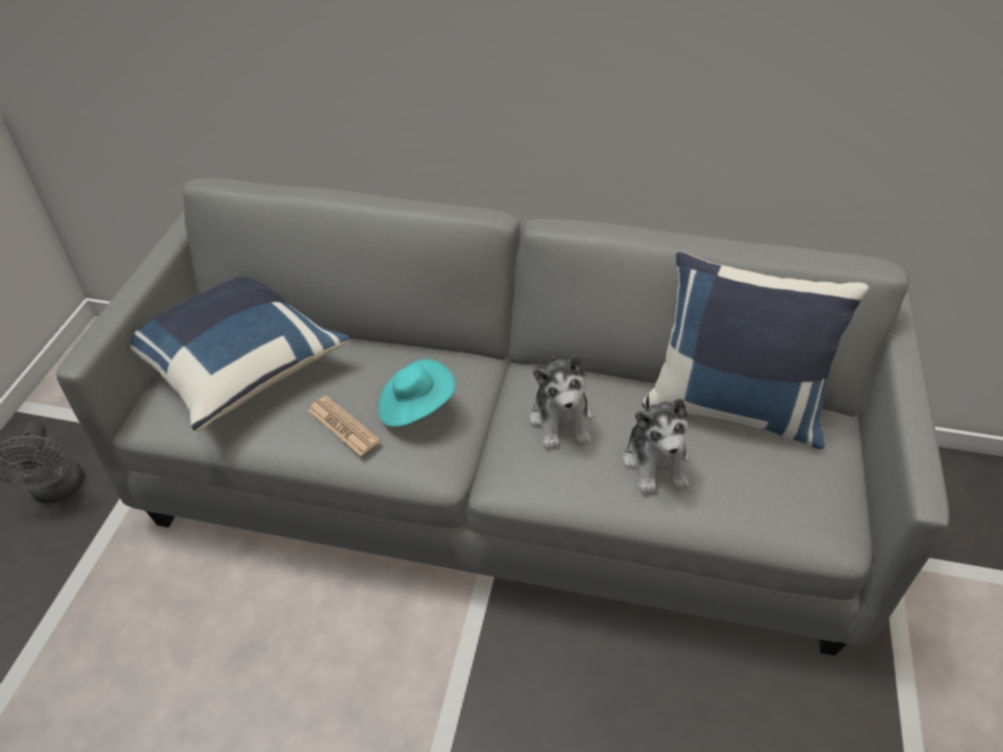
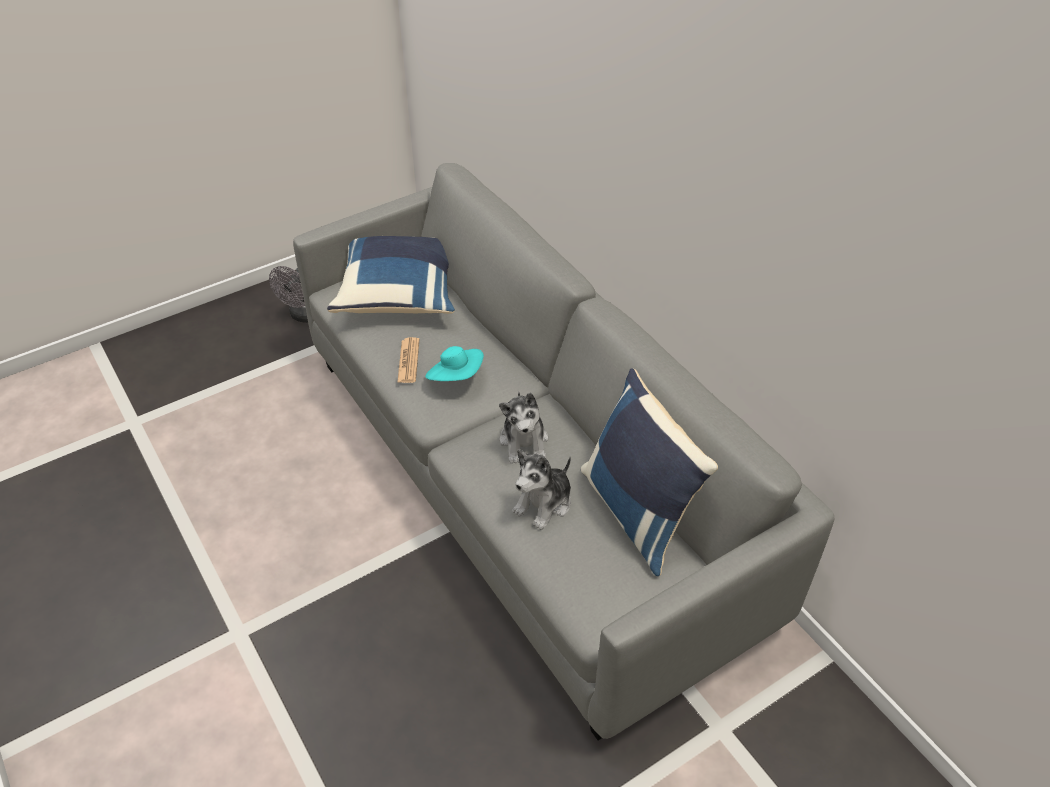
camera: 45 degrees right, 0 degrees up
(561, 420) = (524, 441): plush toy -> plush toy turned 45 degrees counterclockwise

